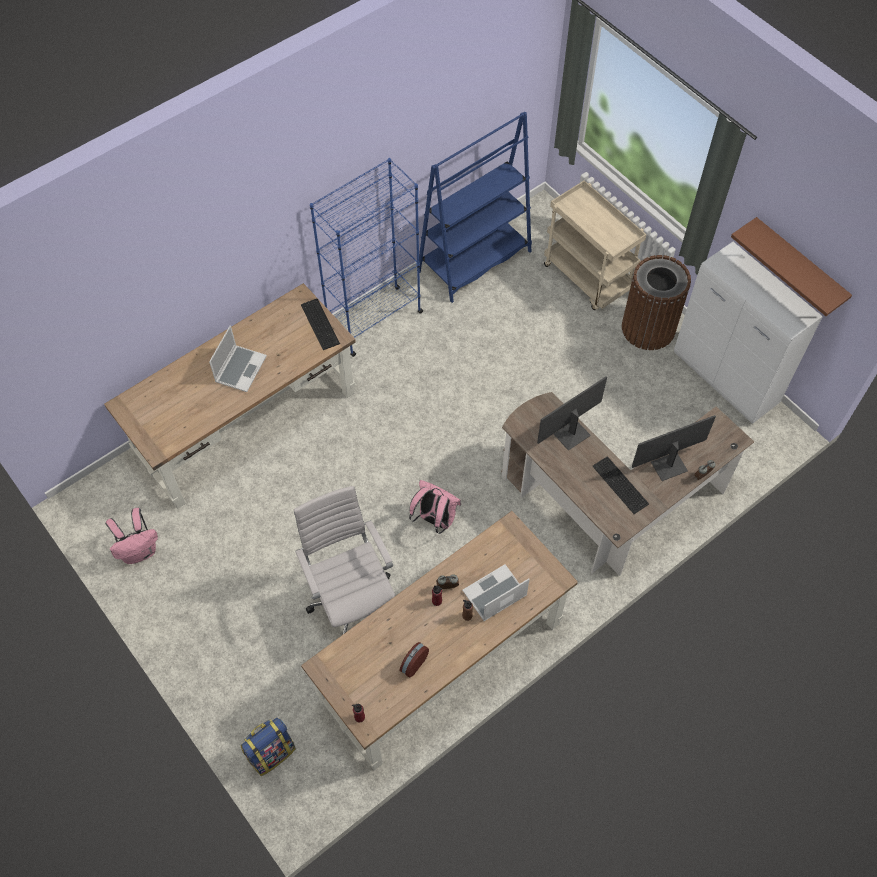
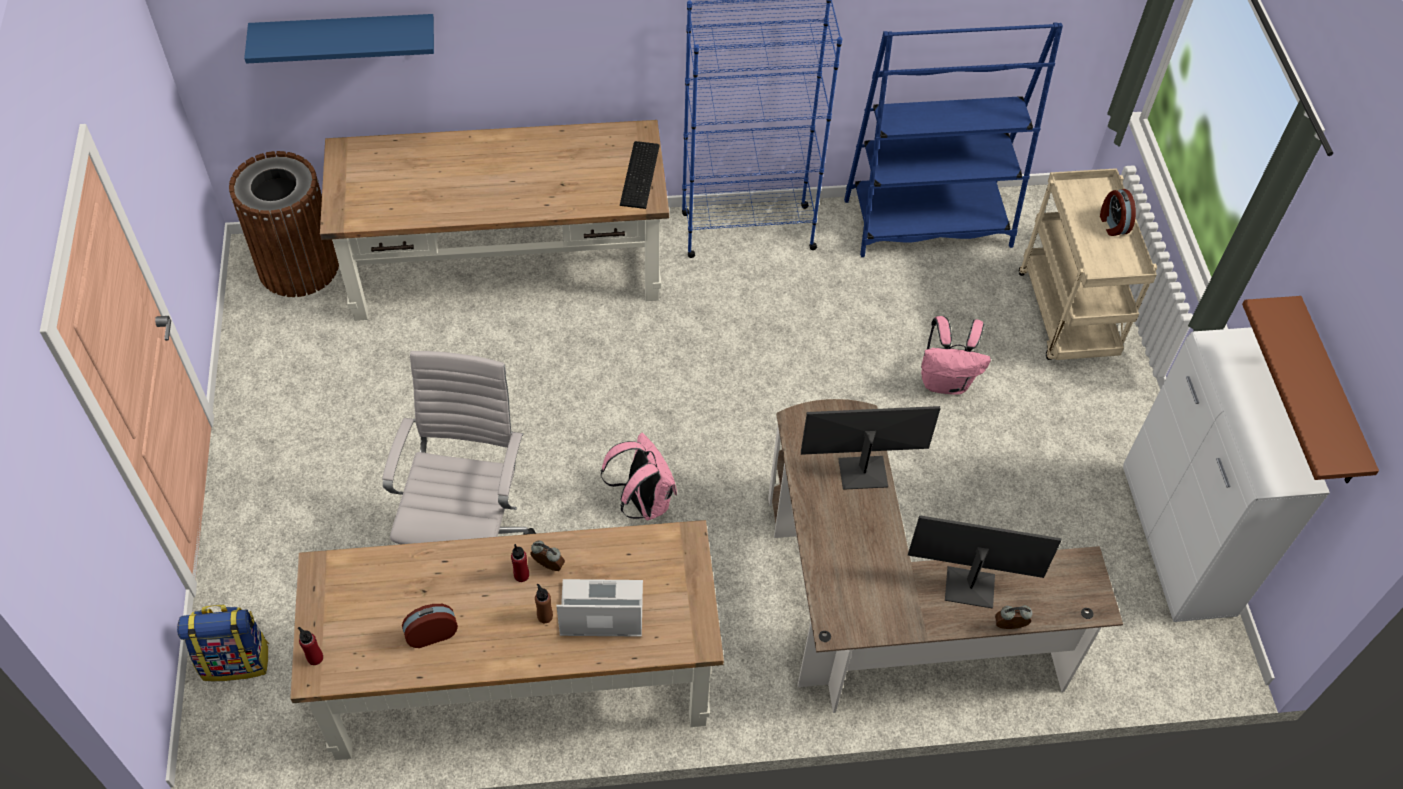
camera: 30 degrees right, 5 degrees down
(104, 333) = (345, 36): none -> blue shelf
(140, 551) = (277, 344): pink backpack -> pink backpack (946, 382)
(240, 368) = (506, 177): laptop -> none
(602, 215) = (1112, 224): none -> alarm clock
(620, 486) = (879, 574): keyboard -> none
(648, 328) = (1108, 420): brown trash can -> brown trash can (298, 266)

